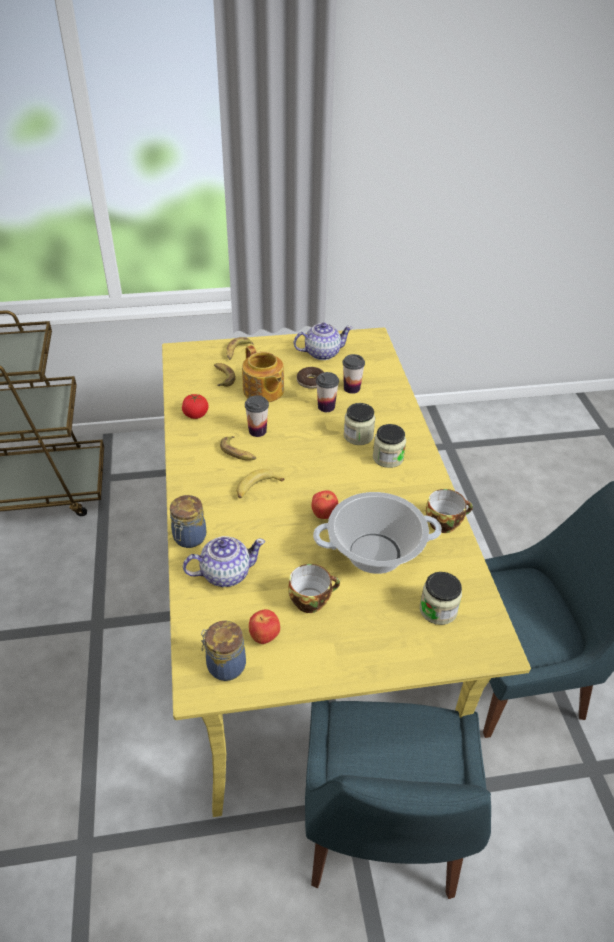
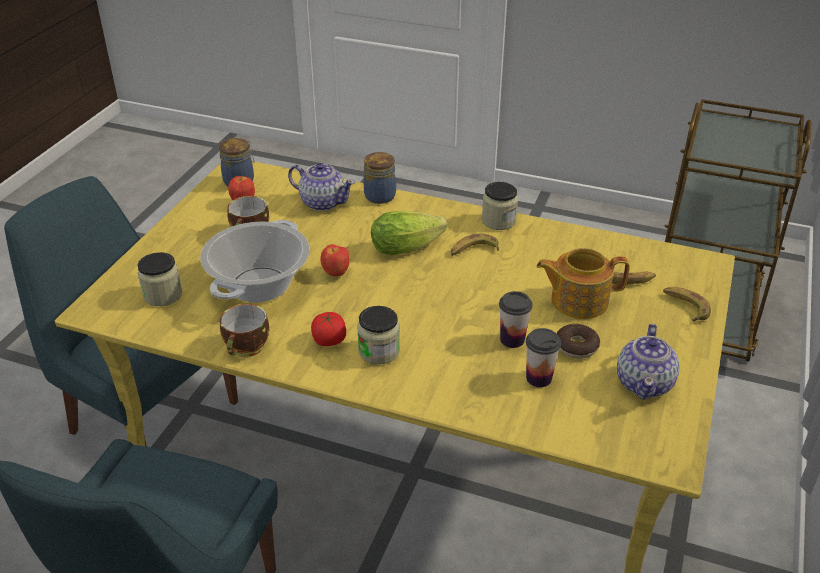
camera: 120 degrees right, 5 degrees down
(195, 414) = (560, 241): tomato -> tomato (329, 340)
(225, 573) = (322, 202): teapot -> teapot turned 75 degrees counterclockwise
(256, 488) = (410, 246): banana -> lettuce
(257, 431) = (501, 273): cup -> none
(358, 436) = (436, 344): jar -> jar (498, 221)

